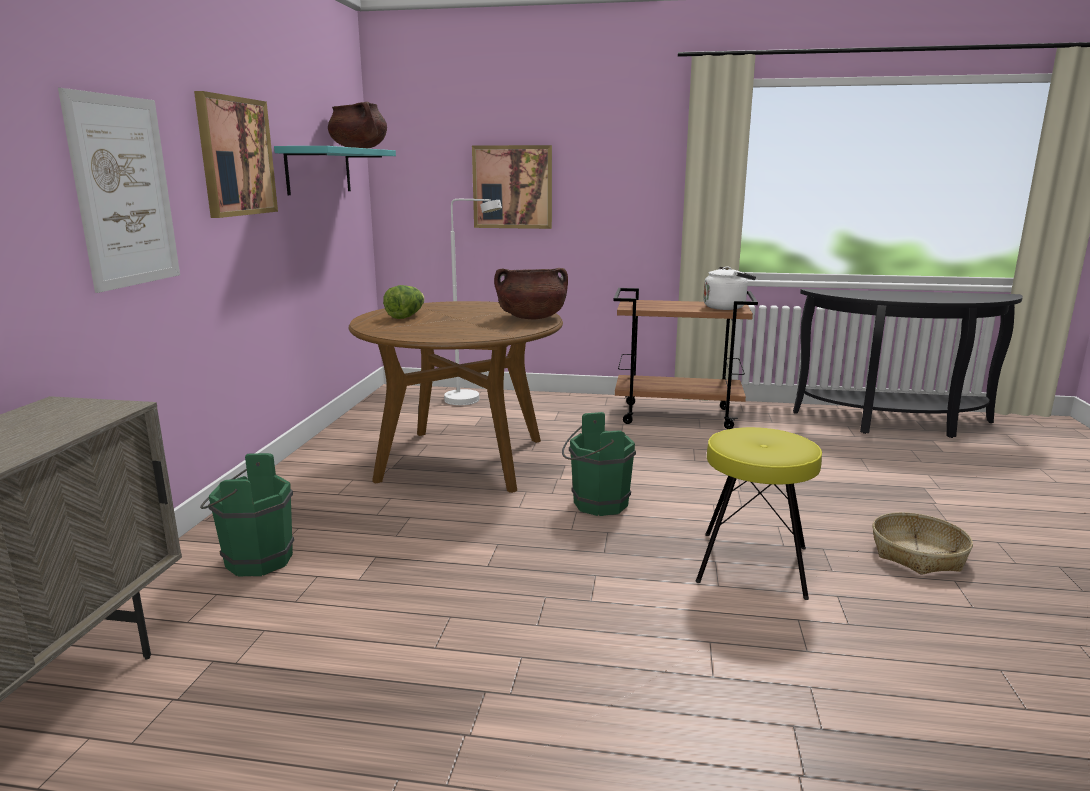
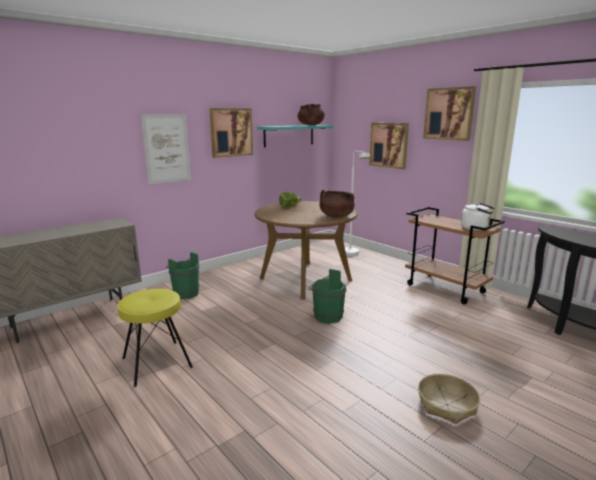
camera: 40 degrees right, 0 degrees up
(628, 128) = (449, 114): none -> picture
(752, 564) = (347, 368): yellow stool -> yellow stool (156, 362)

